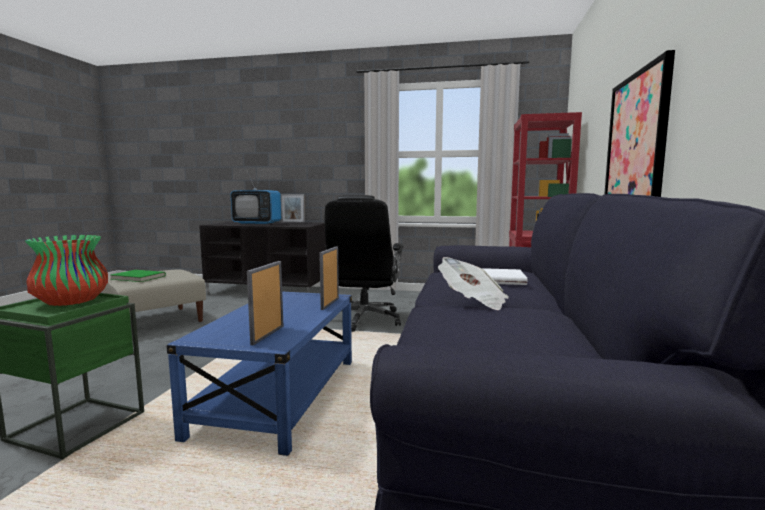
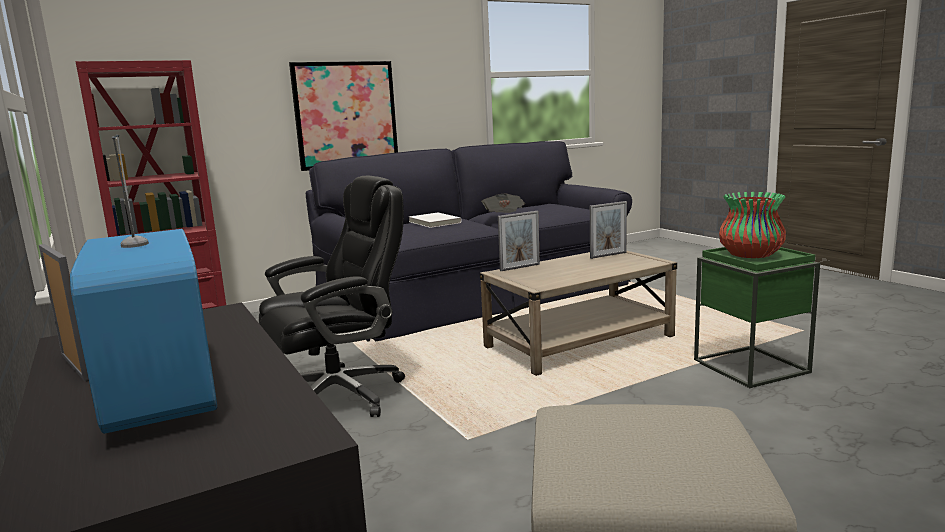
camera: 130 degrees left, 5 degrees up
(137, 278) = (685, 438): green book -> none
(279, 395) = (579, 341): blue coffee table -> beige coffee table

